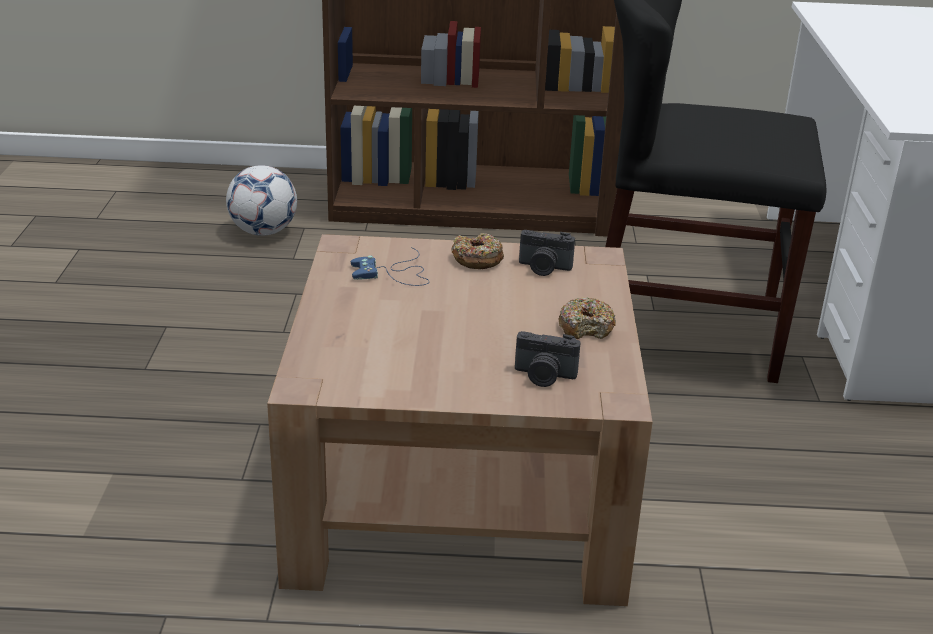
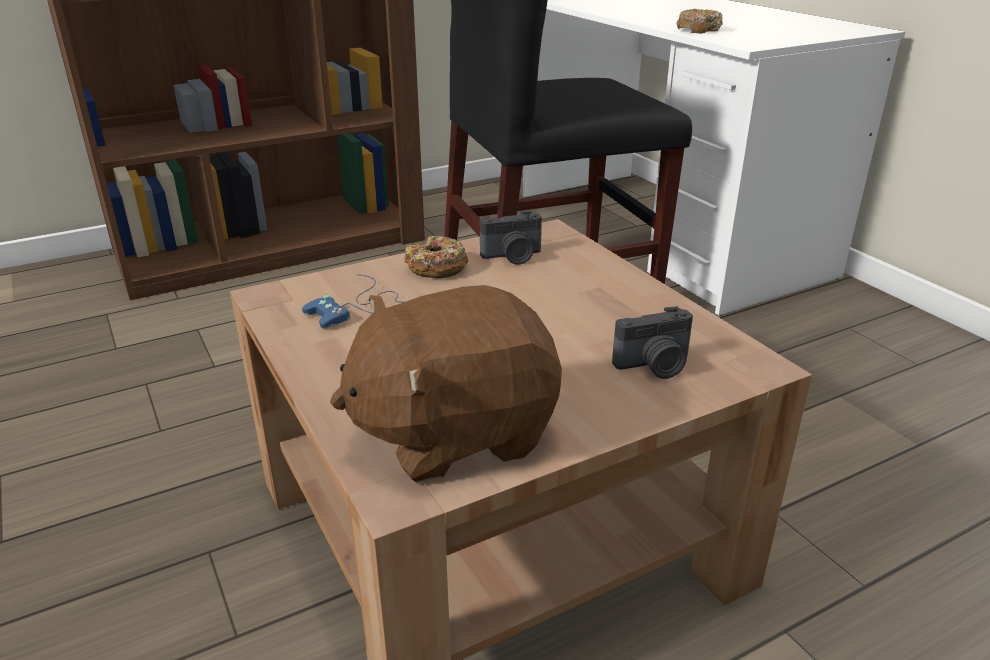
camera: 30 degrees left, 0 degrees up
(263, 232) = (60, 331): football -> none
(366, 367) = (453, 431): none -> brown plush toy
(586, 327) = (626, 301): donut -> donut (698, 30)

